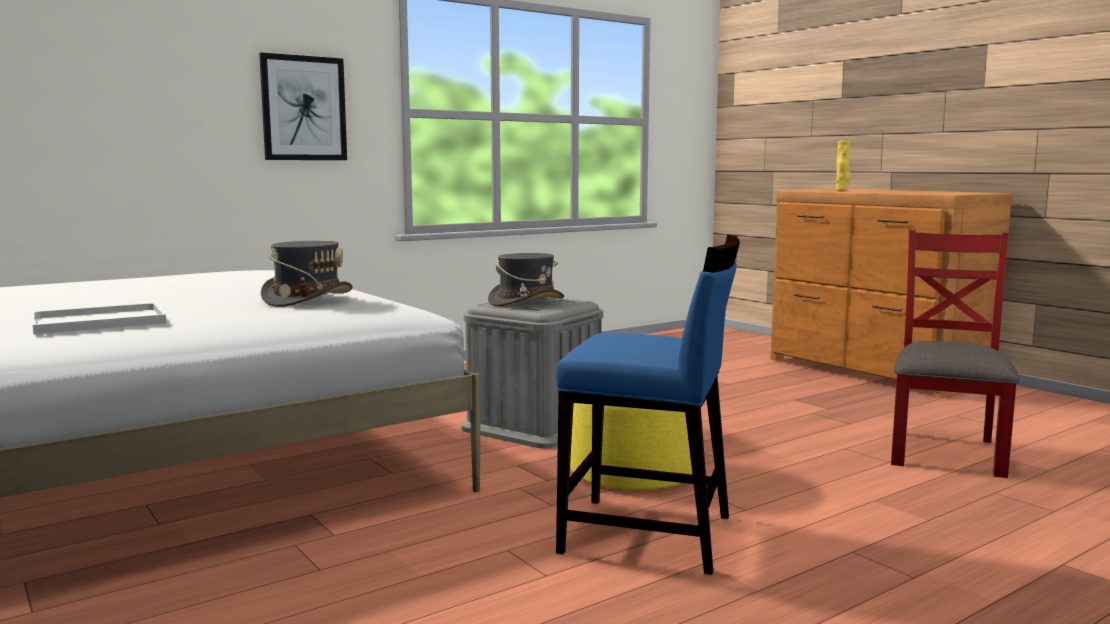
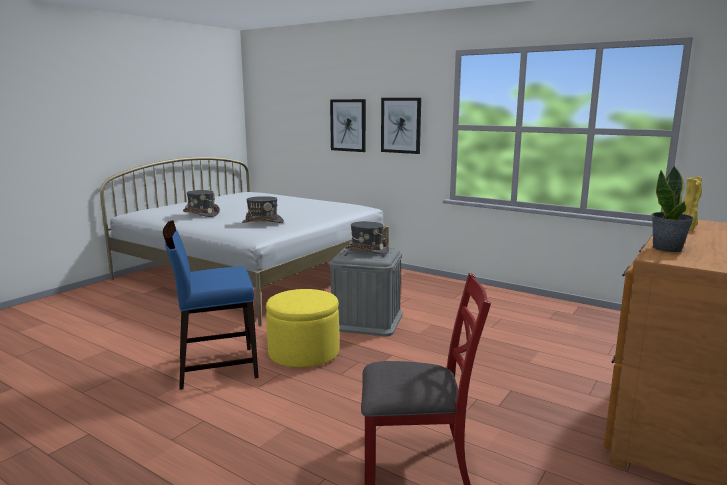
camera: 70 degrees right, 5 degrees up
(96, 322) = (201, 214): white tray -> grey hat
(174, 106) = (348, 125): none -> picture
(648, 534) = (216, 367): blue chair -> blue chair turned 75 degrees clockwise
(915, 193) = (667, 248): none -> potted plant

